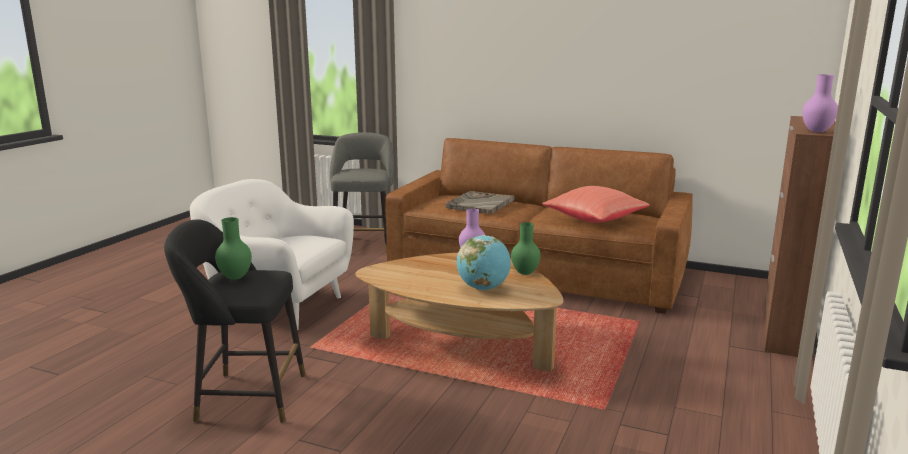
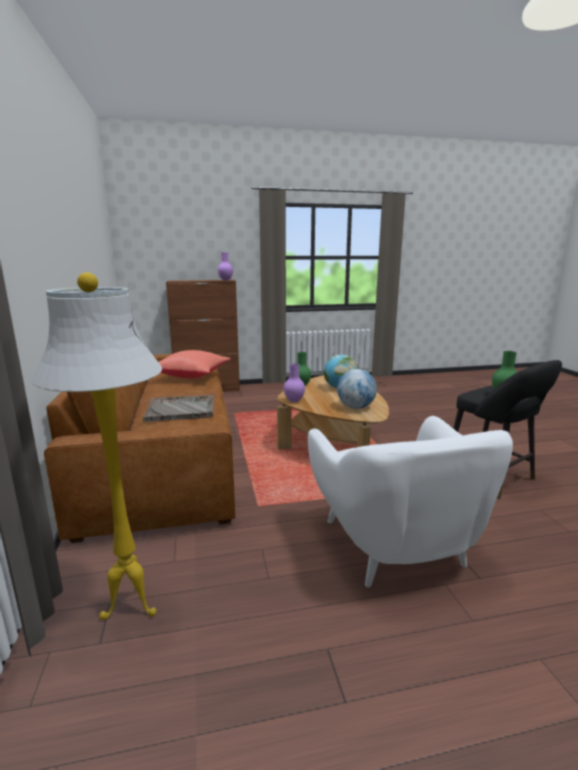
camera: 125 degrees left, 0 degrees up
(364, 244) = (131, 605): grey stool -> white floor lamp
(407, 273) = (356, 407): none -> globe

